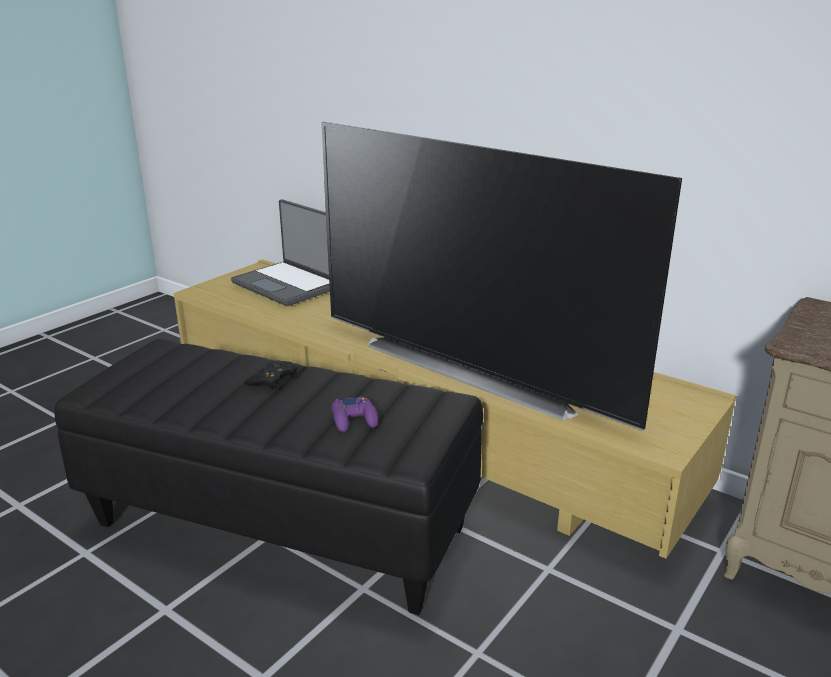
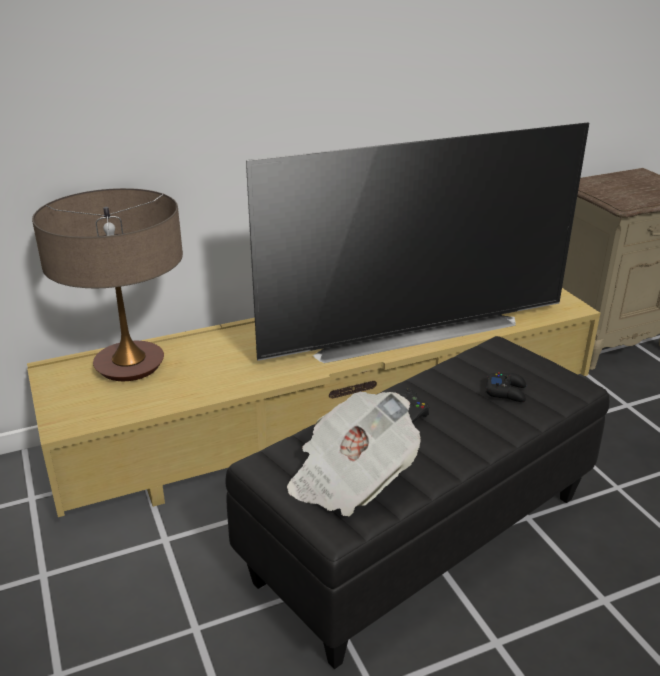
camera: 60 degrees left, 5 degrees up
(156, 380) = (350, 478): none -> newspaper
(288, 284) = (129, 365): laptop -> table lamp
(354, 420) = (506, 392): purple game controller -> black game controller

